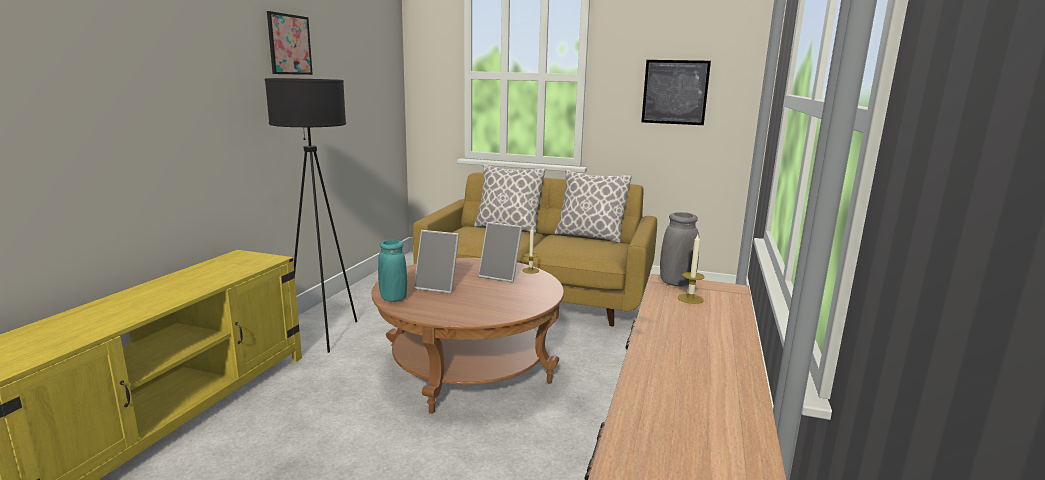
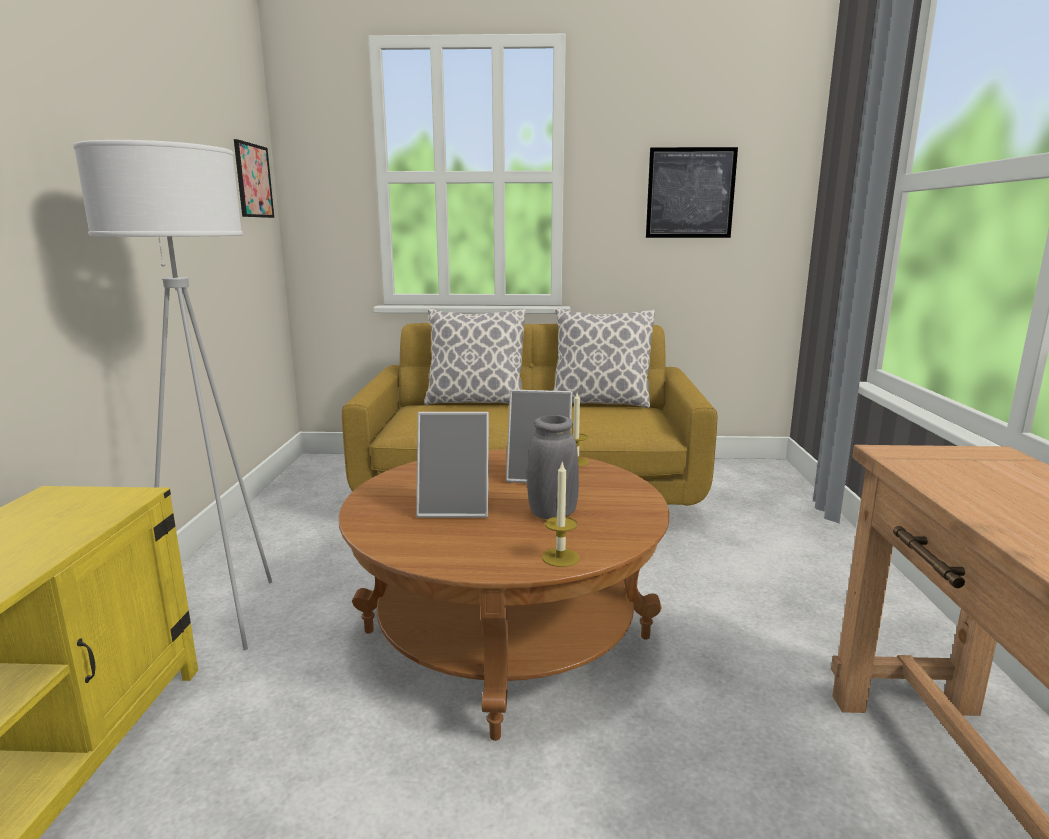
camera: 15 degrees left, 0 degrees up
(289, 44) = (102, 97): picture -> picture (253, 181)
(324, 335) = (223, 616): black floor lamp -> white floor lamp
(393, 299) = (394, 542): turquoise vase -> none
(676, 283) = (917, 455): grey vase -> grey vase (552, 514)
(690, 299) = (982, 479): candle -> candle (560, 557)

